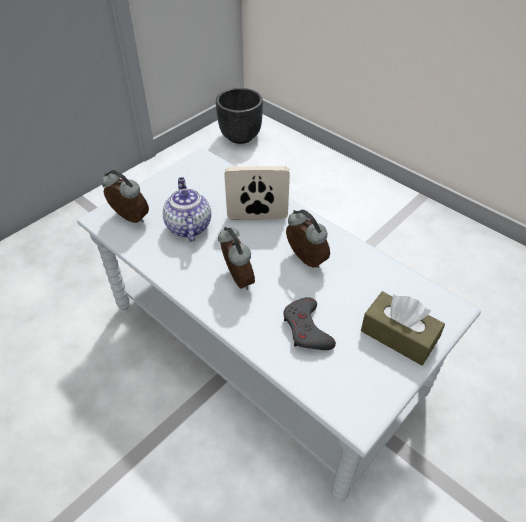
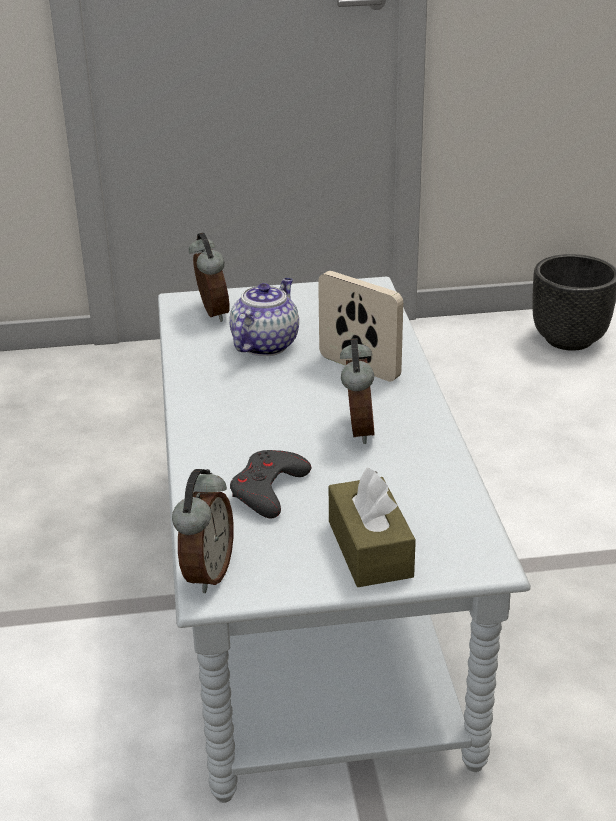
camera: 40 degrees right, 15 degrees down
(236, 280) = (252, 413): alarm clock -> alarm clock (206, 573)

